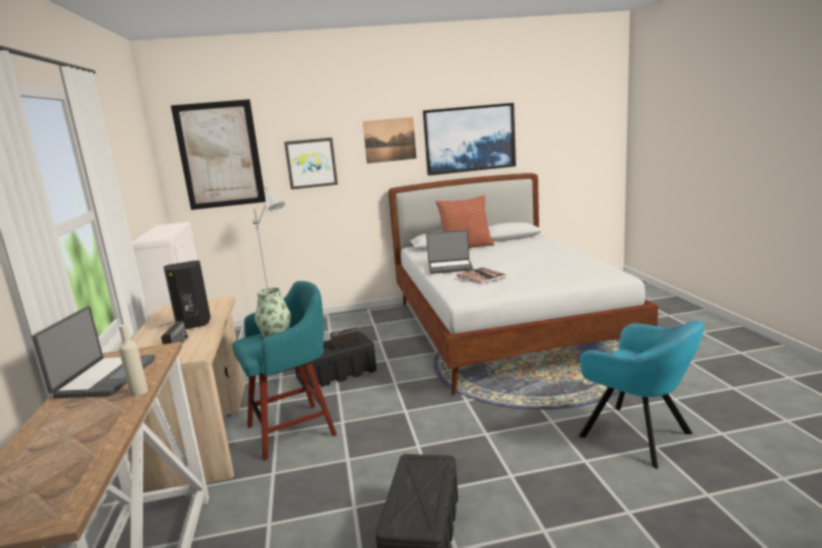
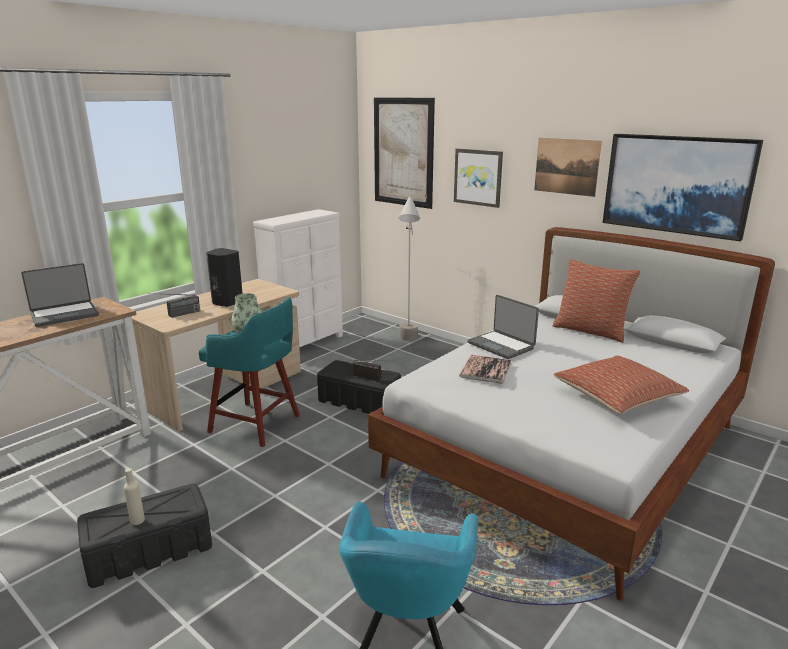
camera: 50 degrees right, 5 degrees up
(139, 392) = (42, 331): beige bottle -> beige bottle (137, 520)
(556, 261) = (616, 397): none -> pillow

